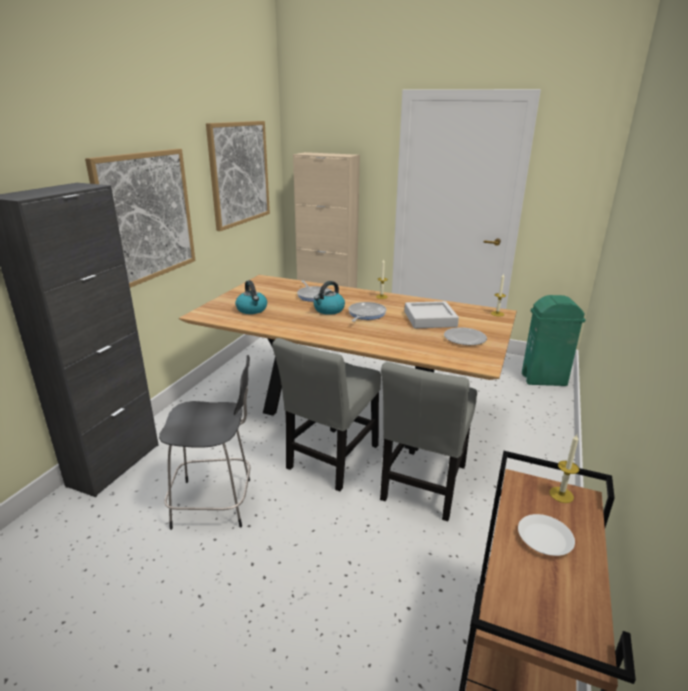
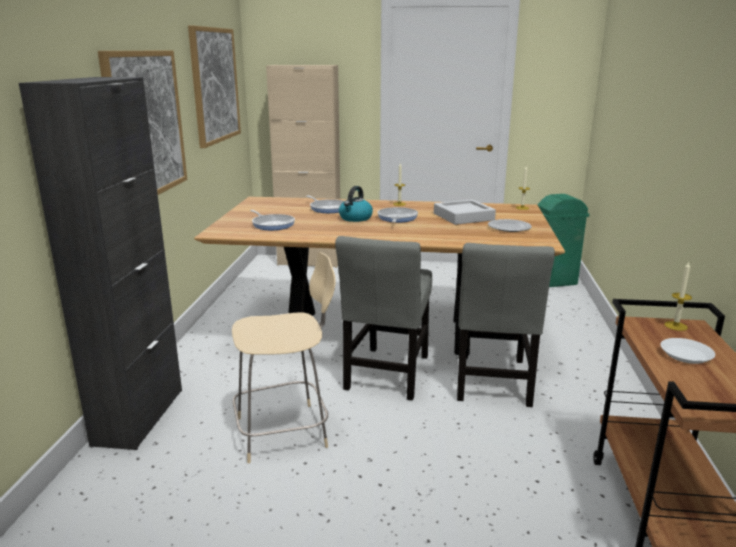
camera: 15 degrees left, 5 degrees down
(216, 503) = (285, 431): black stool -> beige stool
(252, 310) = (272, 224): kettle -> frying pan

